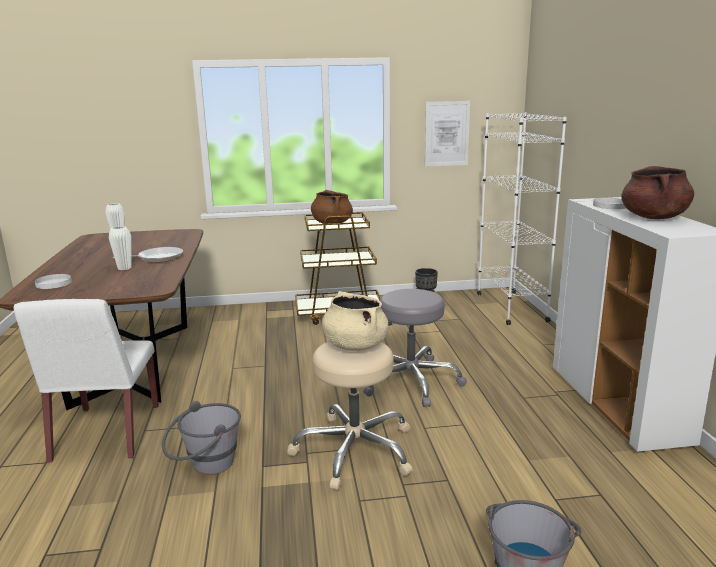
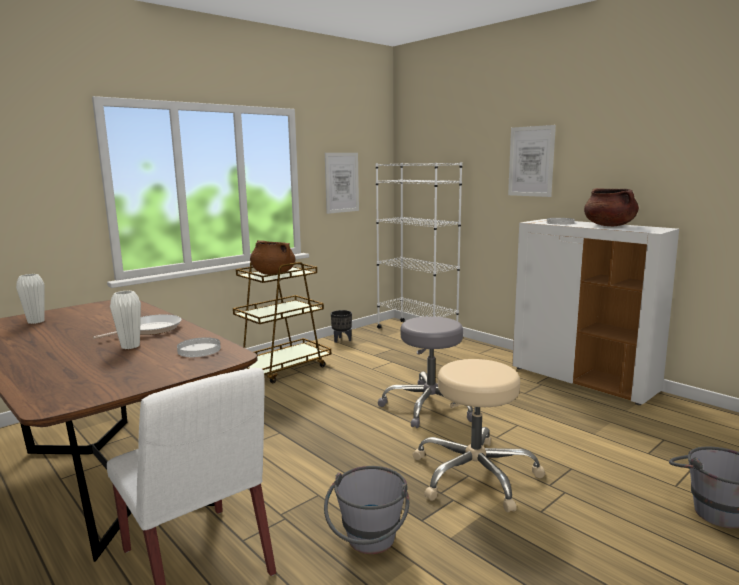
camera: 35 degrees left, 5 degrees down
(53, 283) = (64, 380): white plate -> white plate (199, 350)
(355, 345) = (471, 366): beige cooking pot -> none
(620, 122) = (531, 161): none -> picture

